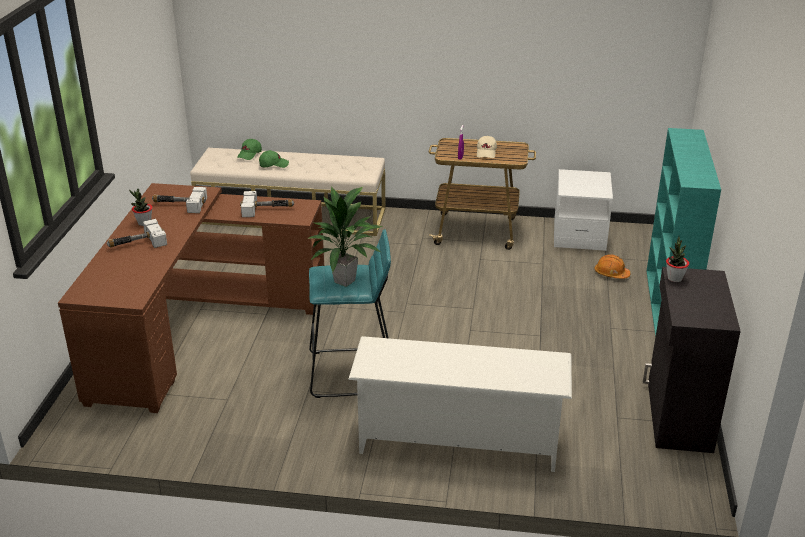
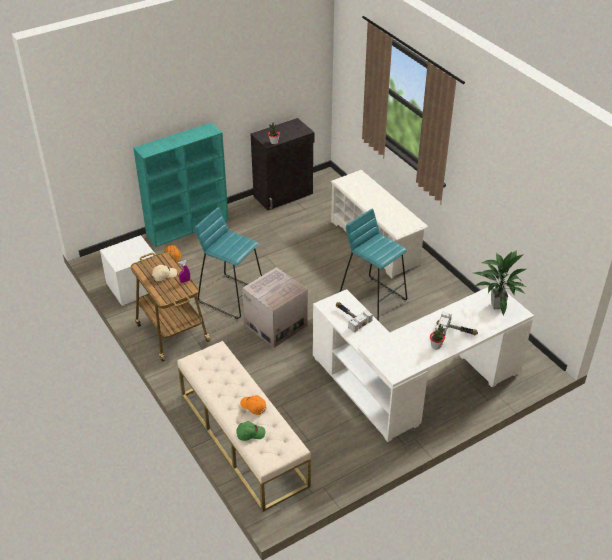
camera: 130 degrees left, 10 degrees up
(179, 205) = (400, 348): hammer -> none
(193, 326) = (414, 386): brown desk -> white desk
(273, 164) = (253, 406): green cap -> orange cap
(345, 281) = (379, 245): potted plant -> potted plant (496, 305)
(405, 288) = (275, 325): none -> cardboard box
(489, 282) = (231, 296): none -> turquoise stool

